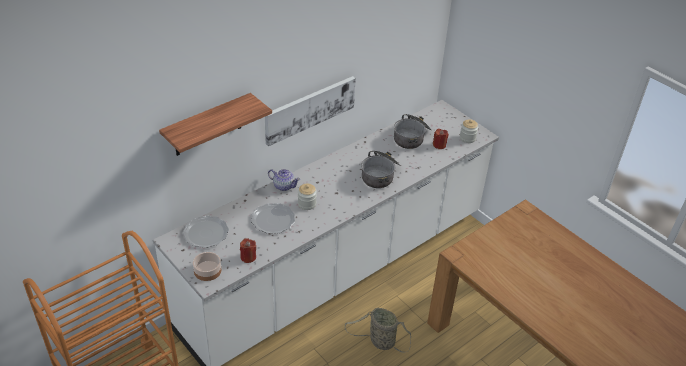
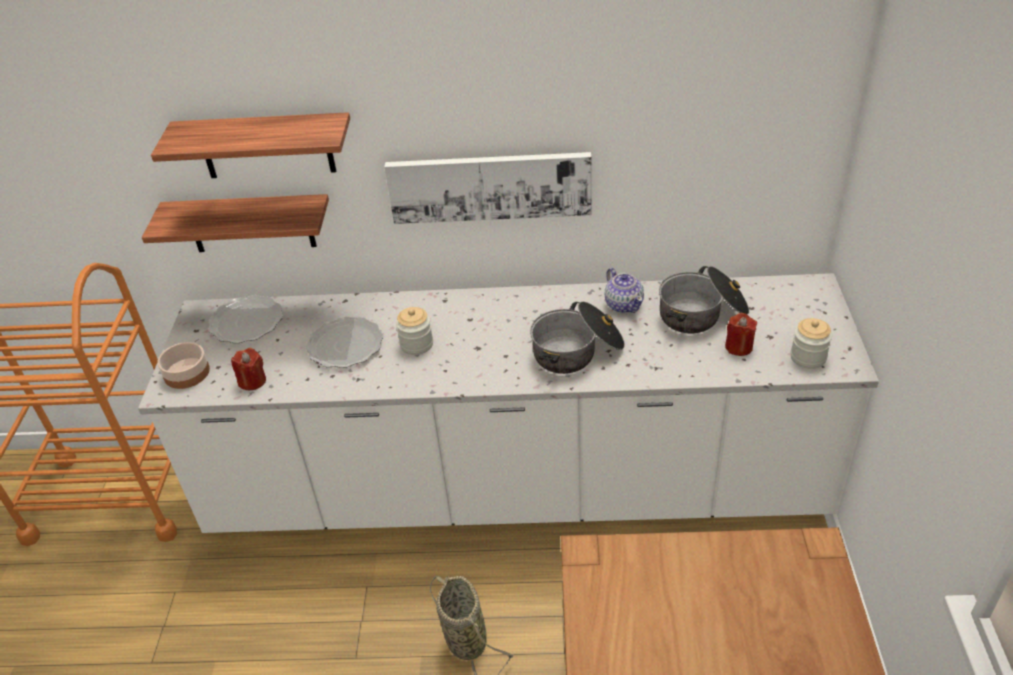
camera: 45 degrees right, 0 degrees up
(193, 175) = (250, 223): none -> shelf
(284, 186) = (418, 304): teapot -> teapot (624, 304)

